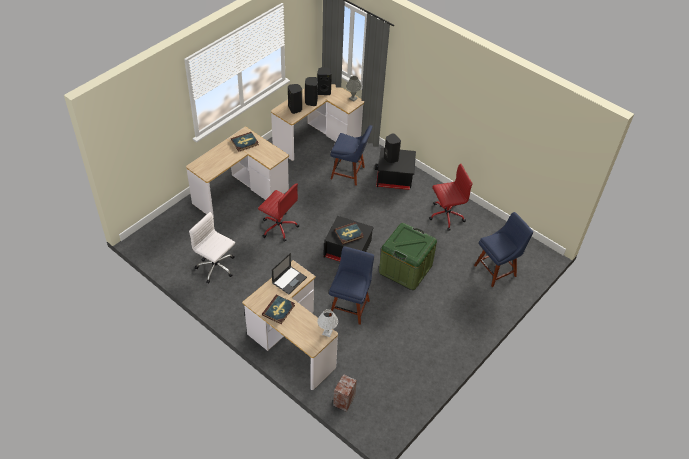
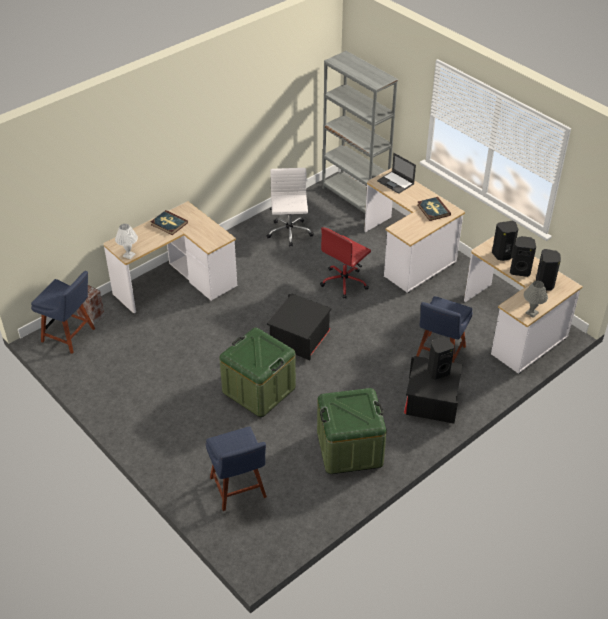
camera: 100 degrees right, 5 degrees down
(164, 226) = (355, 197): none -> grey bookcase
(216, 268) = (289, 233): white office chair -> white office chair turned 45 degrees counterclockwise
(289, 280) = (207, 233): laptop -> laptop (396, 182)
(349, 234) = (297, 315): book -> none
(350, 306) = (212, 332): blue chair -> blue chair (70, 336)
(445, 216) = (349, 449): red office chair -> green storage box

